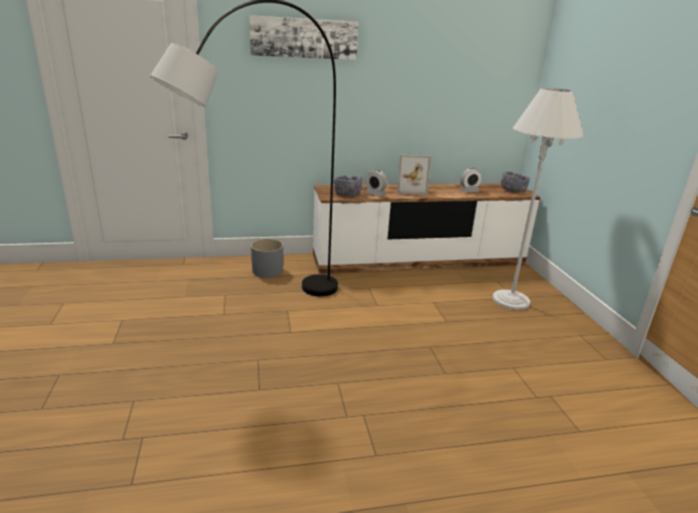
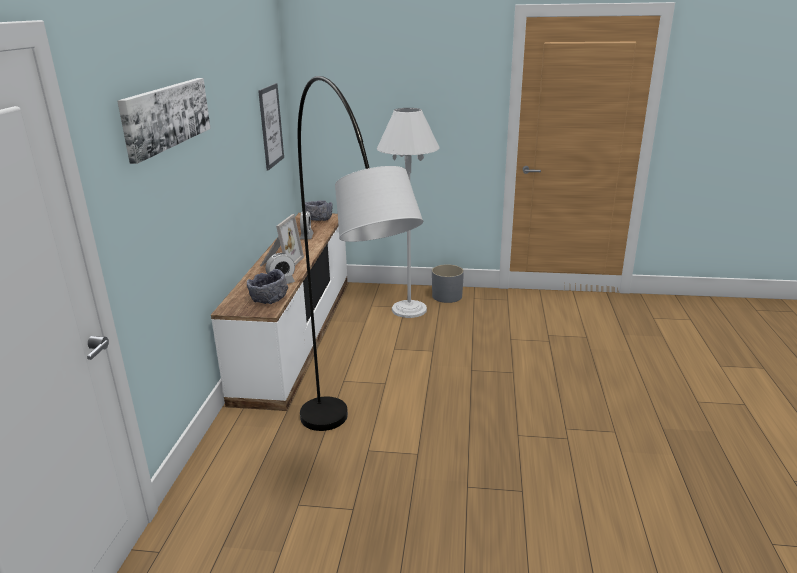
camera: 70 degrees left, 0 degrees up
(267, 271) = (250, 455): grey planter -> grey planter (447, 296)
(487, 90) = (271, 126): none -> picture

